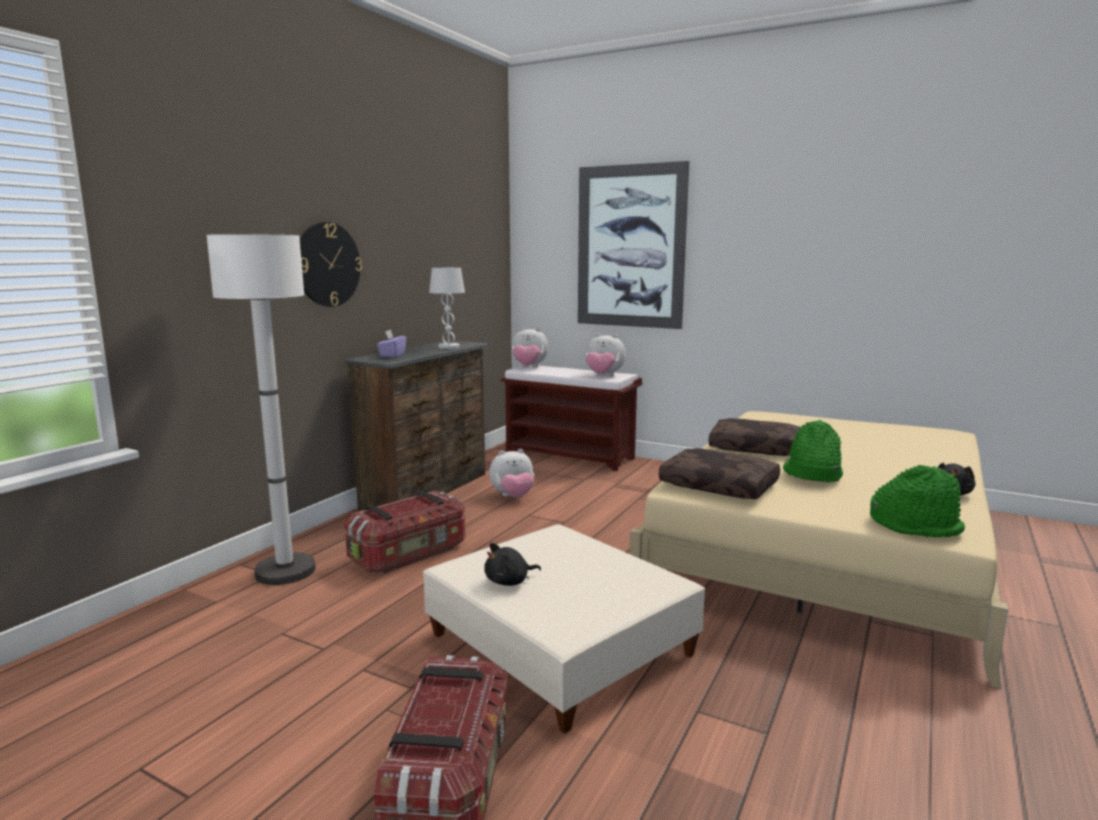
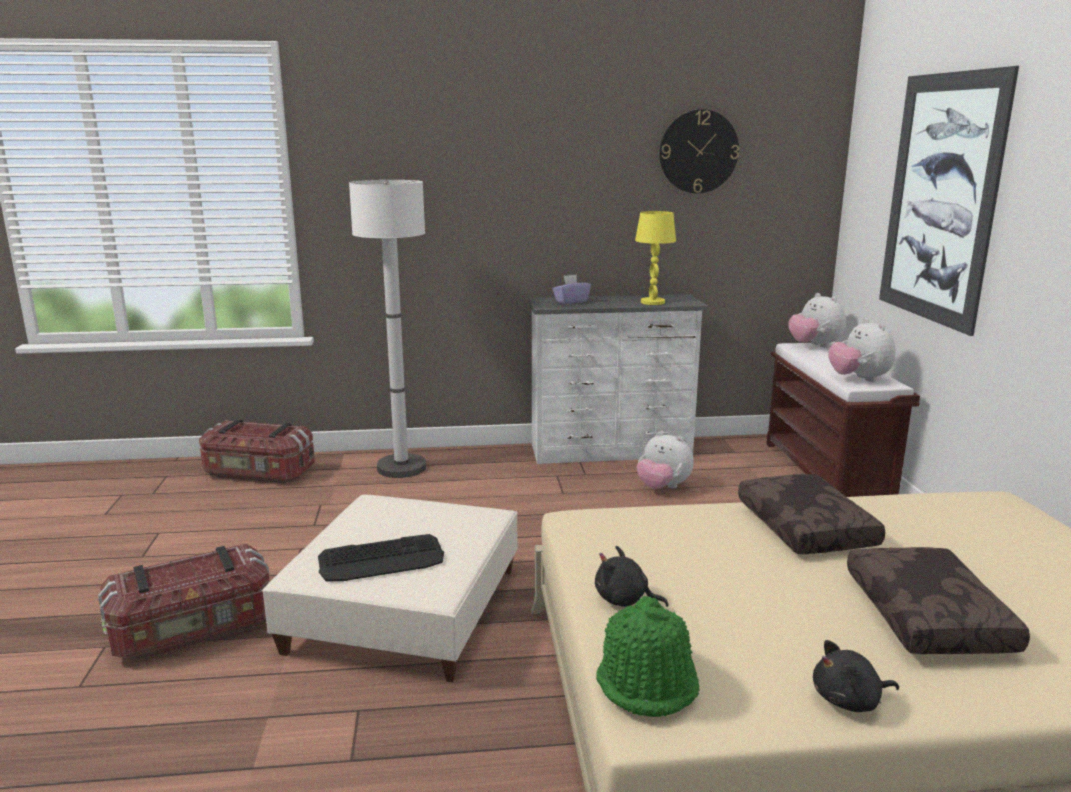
camera: 55 degrees right, 5 degrees up
(328, 264) = (518, 204): wall clock -> wall clock (698, 151)
(410, 554) = (482, 494): storage box -> storage box (258, 473)
(428, 491) = (612, 452): brown dresser -> white dresser
(449, 347) = (653, 302): white table lamp -> yellow table lamp
(509, 581) = (367, 528): black plush toy -> black plush toy (624, 600)
(581, 590) = (382, 560): none -> keyboard
(720, 485) = (621, 537): brown pillow -> brown pillow (930, 617)
(811, 474) = (748, 579): green hat -> none

